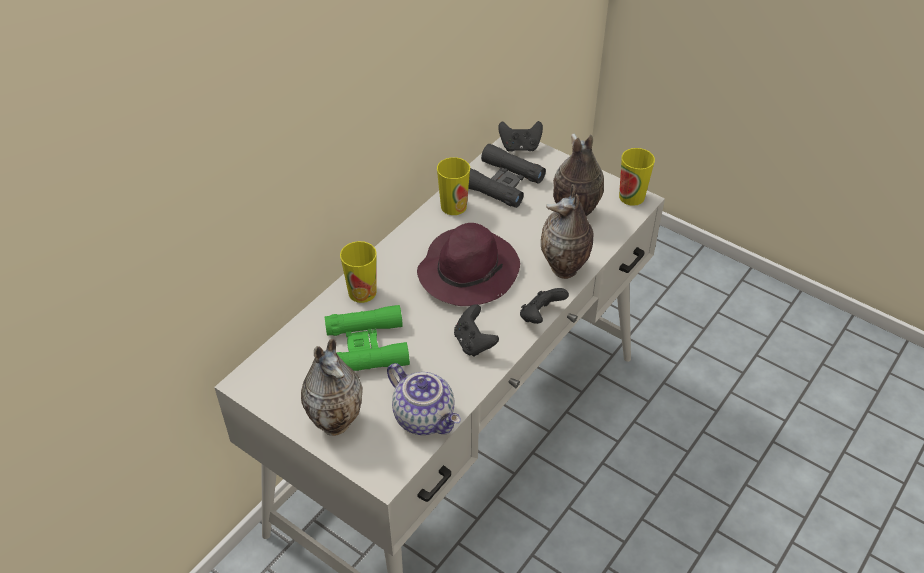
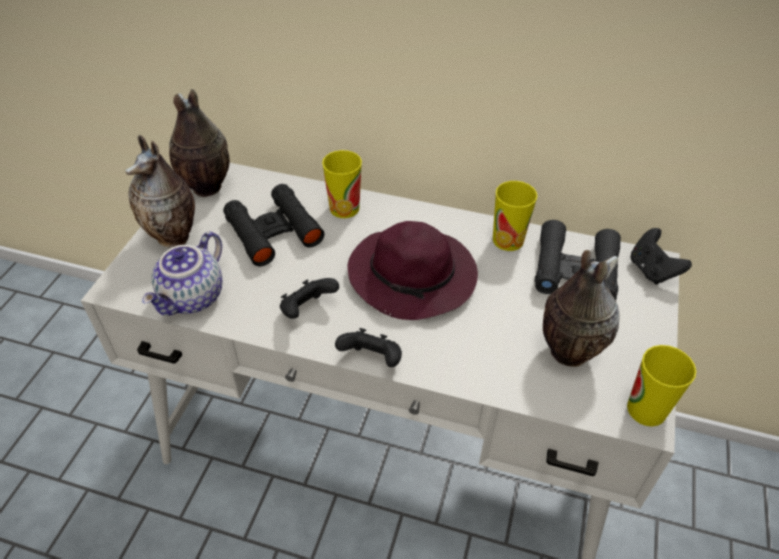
camera: 70 degrees right, 0 degrees up
(367, 347) = (273, 231): green binoculars -> black binoculars
(565, 269) = (462, 365): vase -> vase (206, 189)

